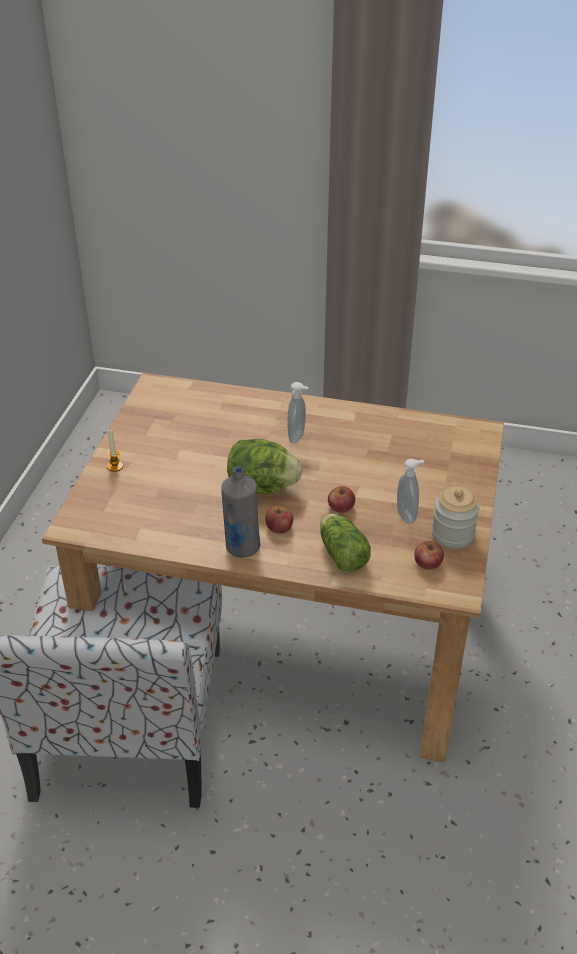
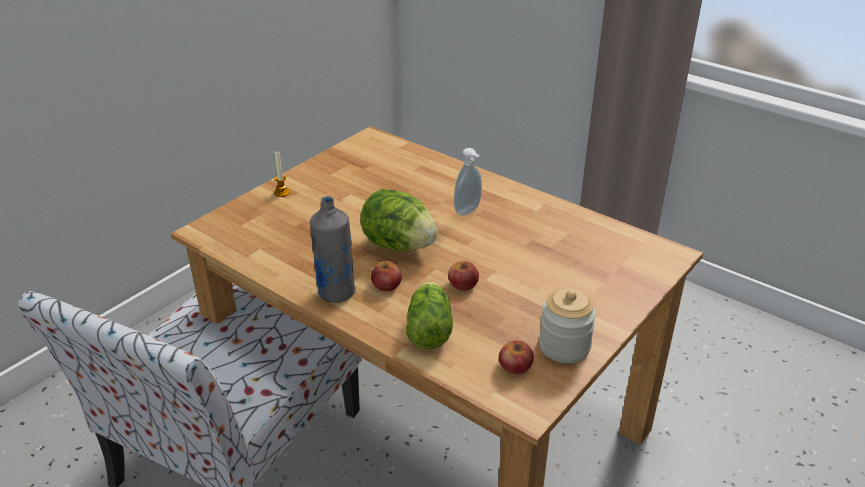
camera: 25 degrees right, 5 degrees down
(407, 515) = (527, 313): soap dispenser -> none

